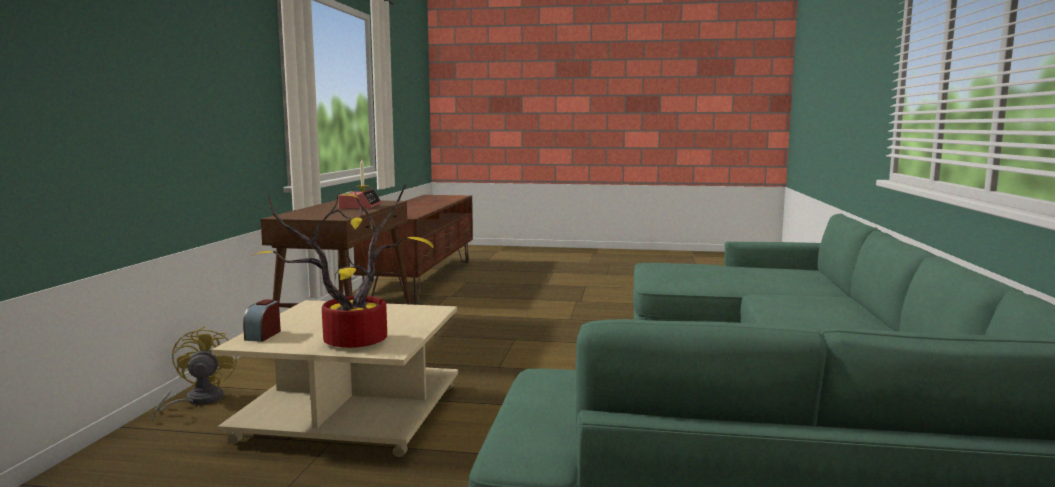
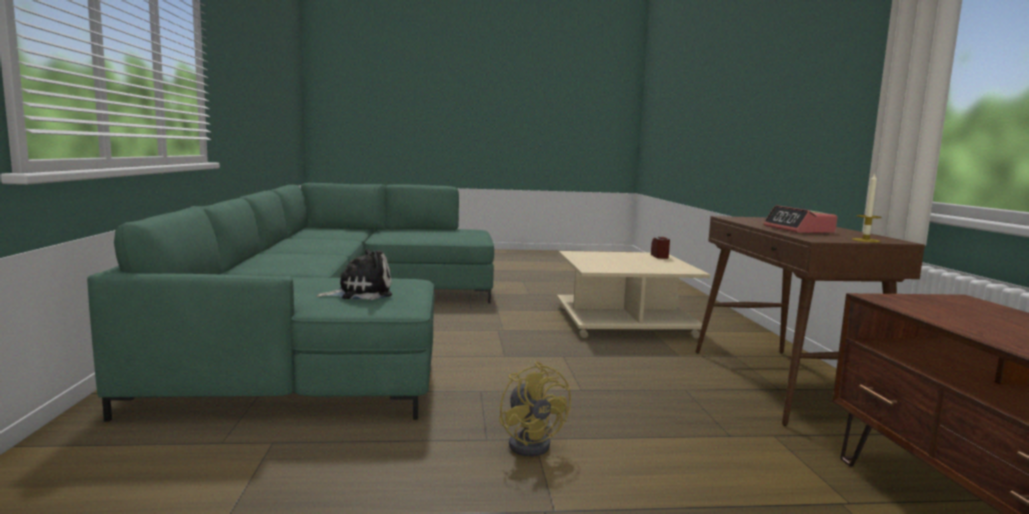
camera: 165 degrees right, 0 degrees up
(197, 401) = (735, 323): yellow fan -> yellow fan (533, 443)
(357, 339) = (602, 256): potted plant -> none
(688, 268) = (361, 293): none -> plush toy

